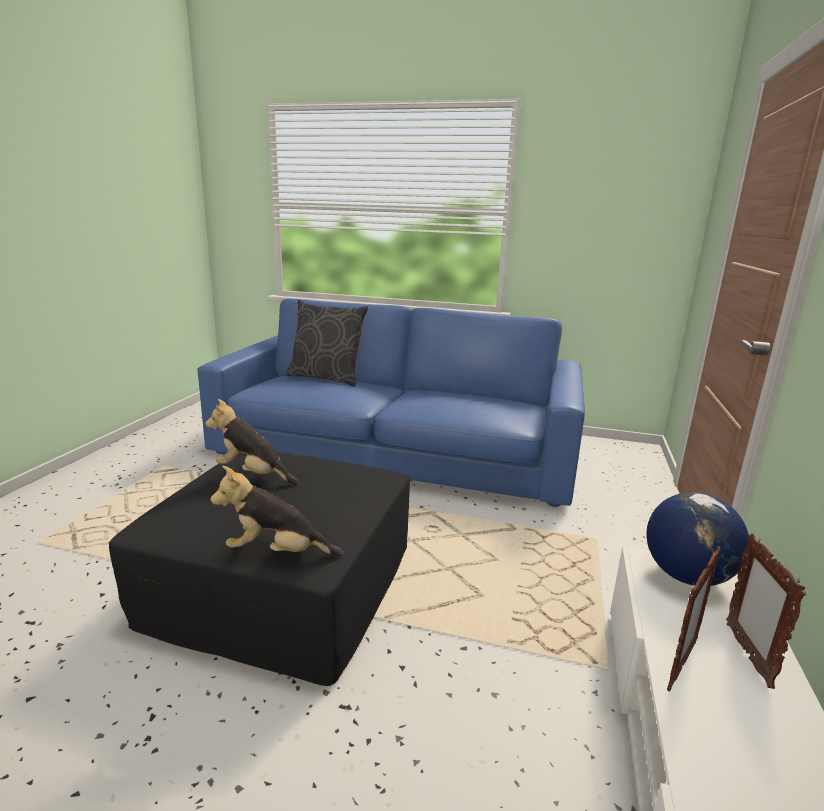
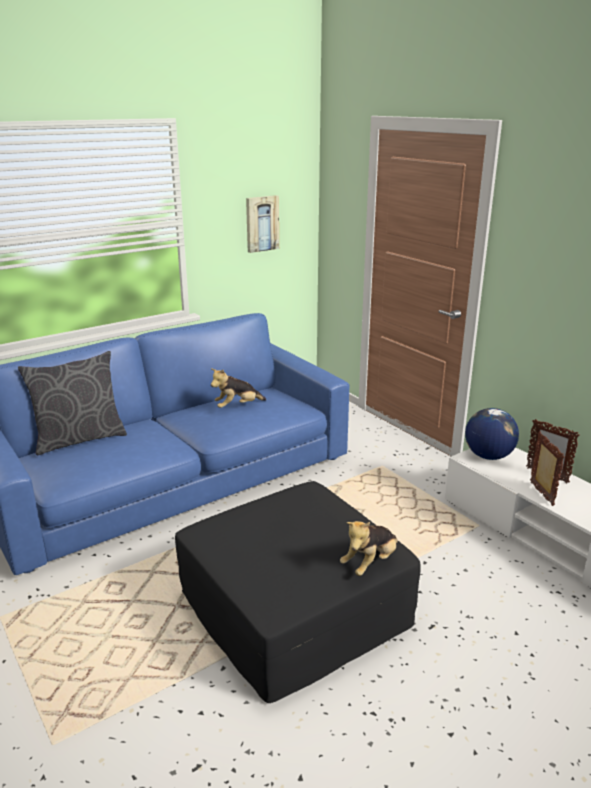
camera: 50 degrees left, 5 degrees up
(253, 474) = (256, 537): plush toy -> plush toy (237, 406)
(611, 227) = (261, 223): none -> picture

